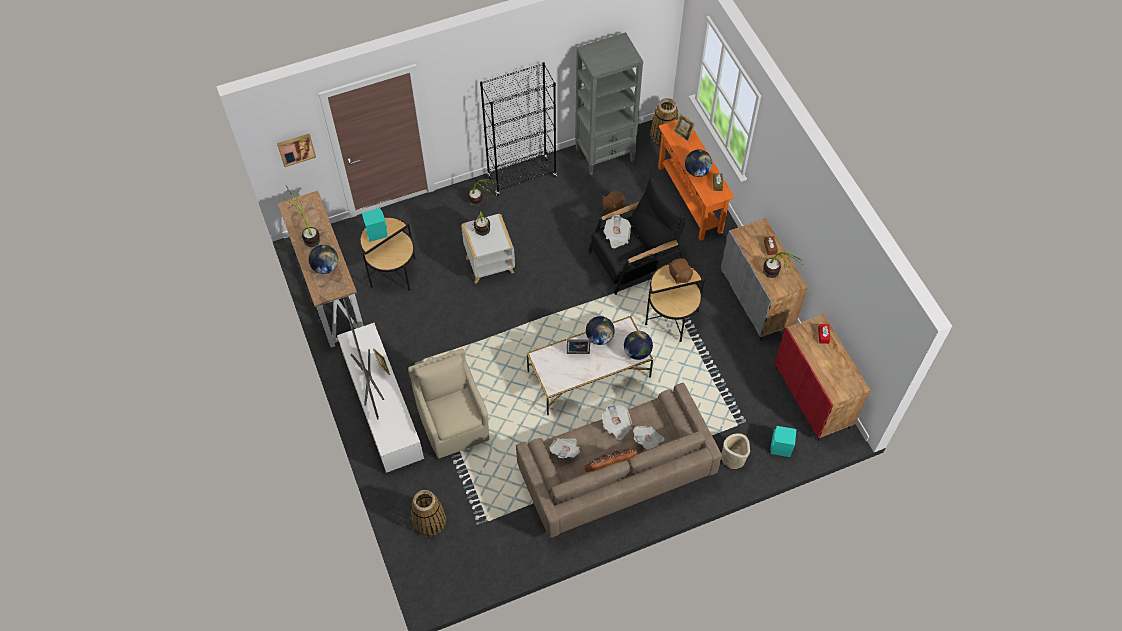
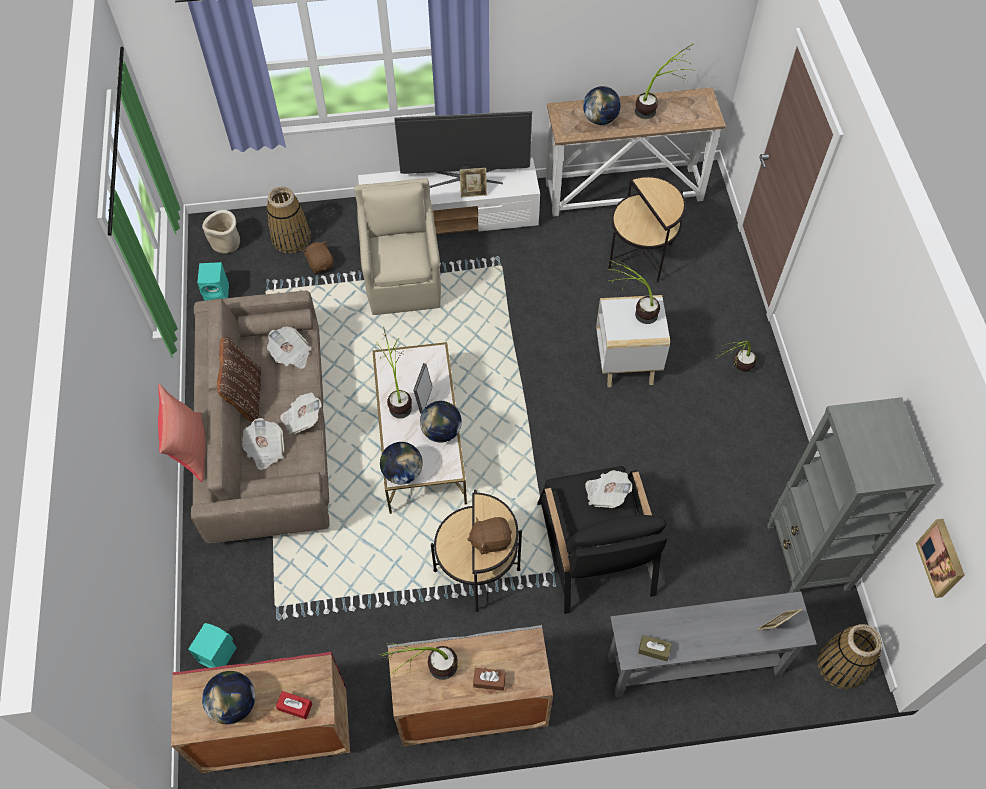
camera: 105 degrees right, 0 degrees up
(296, 149) = (761, 68): picture -> picture (942, 558)
(376, 232) = (661, 194): turquoise speaker -> turquoise speaker (218, 294)
(453, 423) = (403, 280): beige armchair -> beige armchair turned 90 degrees counterclockwise
(522, 177) = (777, 432): black bookcase -> none
(580, 371) = (398, 396): none -> potted plant
(613, 206) = (700, 543): brown plush toy -> brown plush toy (320, 264)
(672, 475) = (190, 448): none -> red pillow
(690, 199) = (694, 665): orange console table -> grey console table
(697, 171) = (688, 624): globe -> globe (234, 704)
(734, 457) = (229, 585): beige planter -> beige planter (226, 243)

